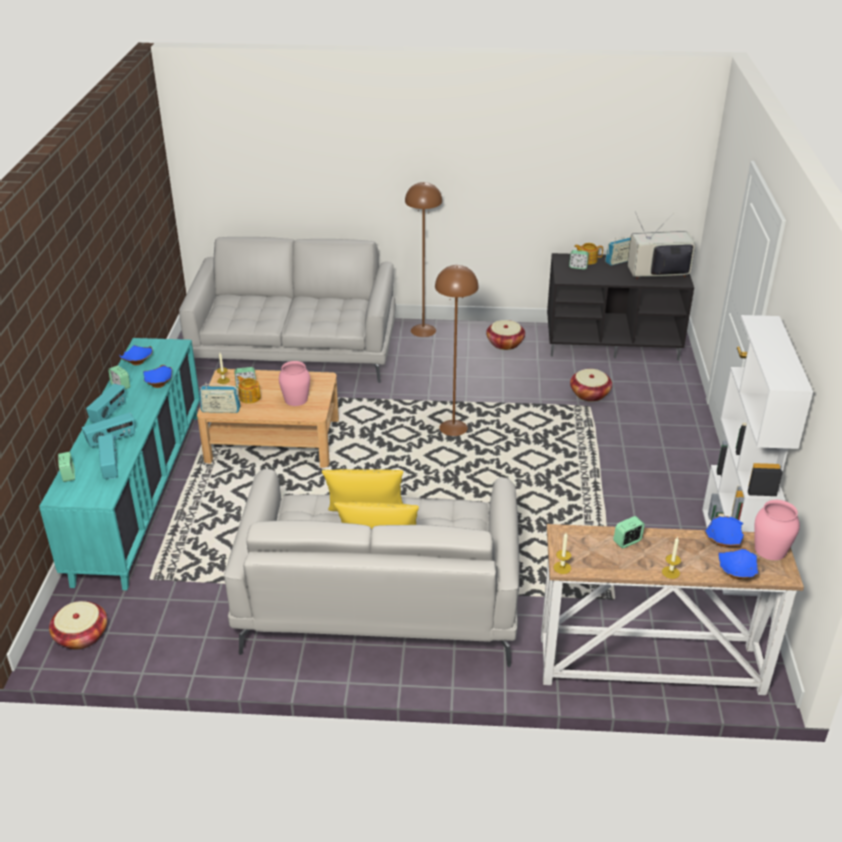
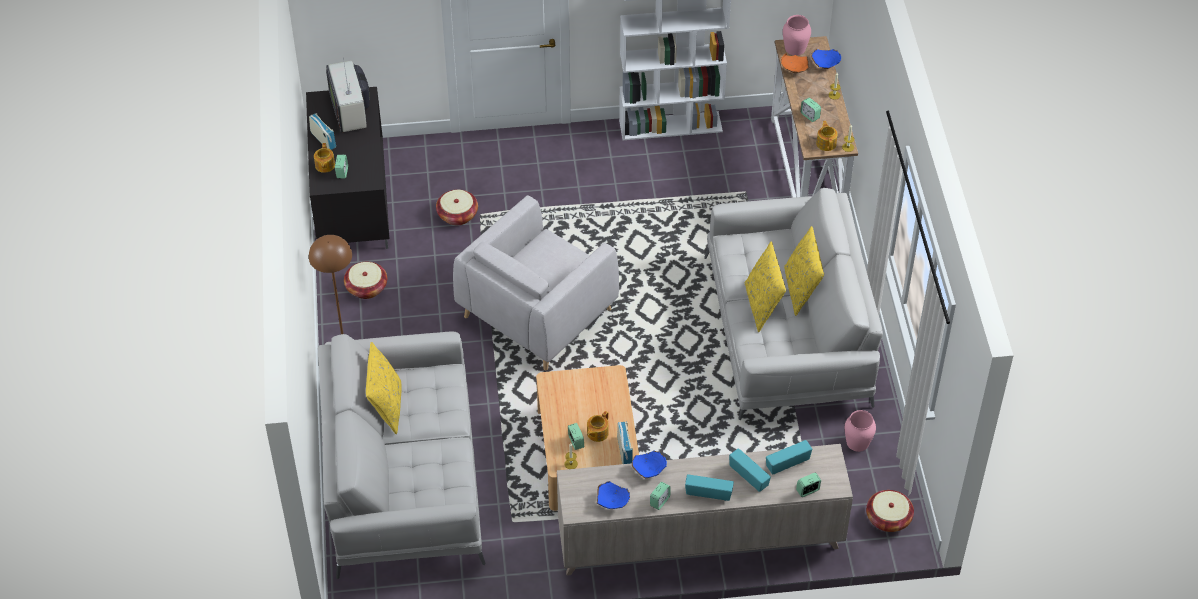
camera: 100 degrees left, 15 degrees up
(139, 494) = (700, 540): turquoise cabinet -> beige cabinet
(295, 399) = (593, 395): pink vase -> pink vase (857, 442)
(326, 298) = (386, 407): none -> yellow pillow
(453, 428) = (537, 313): brown floor lamp -> grey armchair
(571, 548) = (826, 143): none -> teapot
(722, 541) = (794, 70): blue bowl -> orange bowl

